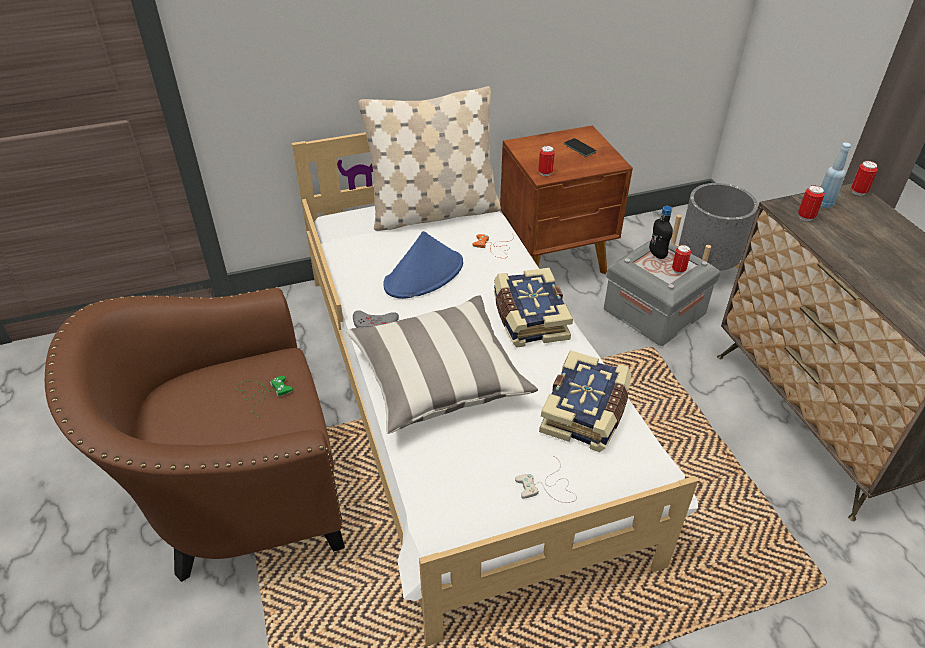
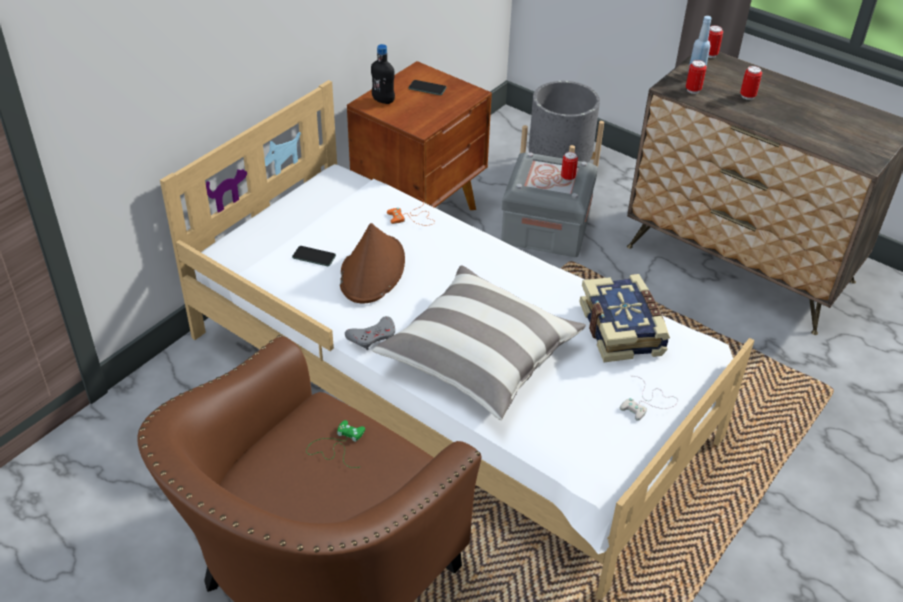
camera: 35 degrees left, 0 degrees up
(392, 248) = (314, 256): none -> phone
(424, 275) = (372, 270): blue hat -> brown hat
(434, 212) = (319, 204): beige pillow -> none
(528, 319) = (505, 271): book -> none
(545, 172) = (420, 124): can -> can (747, 96)
(657, 254) = (538, 170): black bottle -> black bottle (383, 100)

